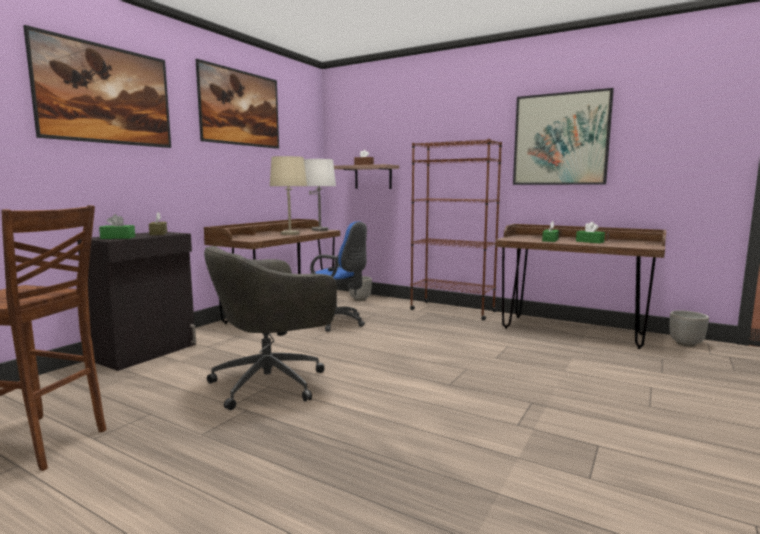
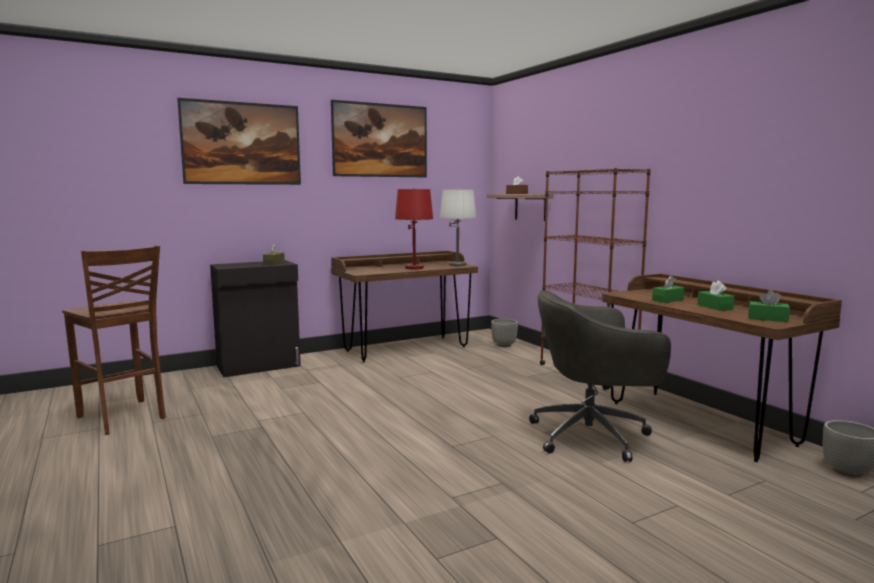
camera: 30 degrees right, 0 degrees up
(118, 238) = (234, 265): green tissue box -> green tissue box (767, 318)
(272, 383) = (309, 410): grey office chair -> grey office chair (593, 436)
(289, 234) = (414, 268): beige table lamp -> red table lamp
(337, 323) = (443, 366): blue office chair -> none
(560, 139) = (716, 166): picture -> none

